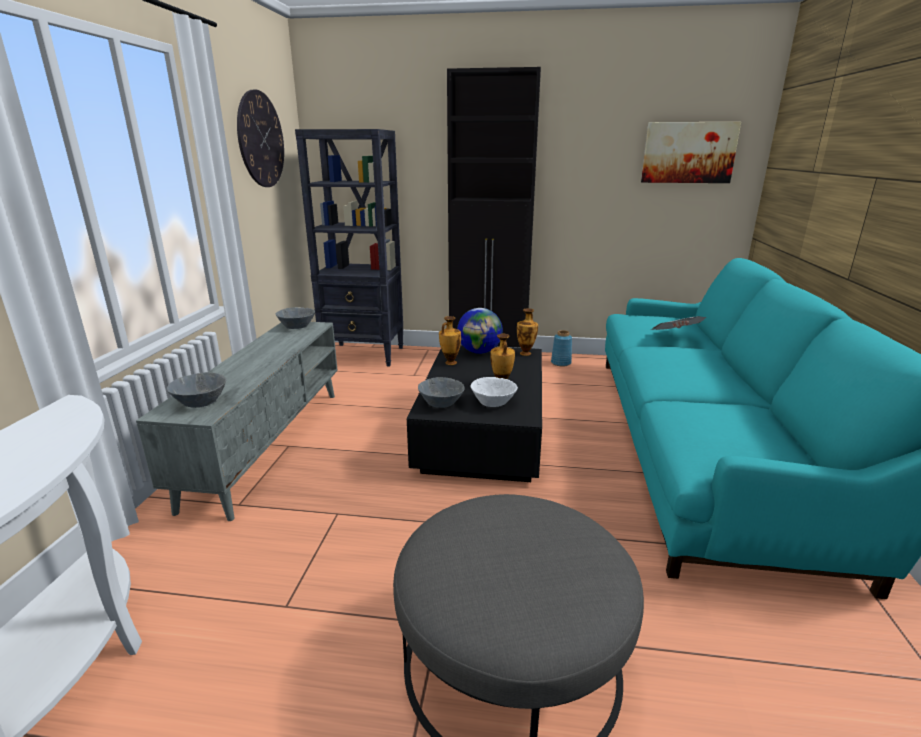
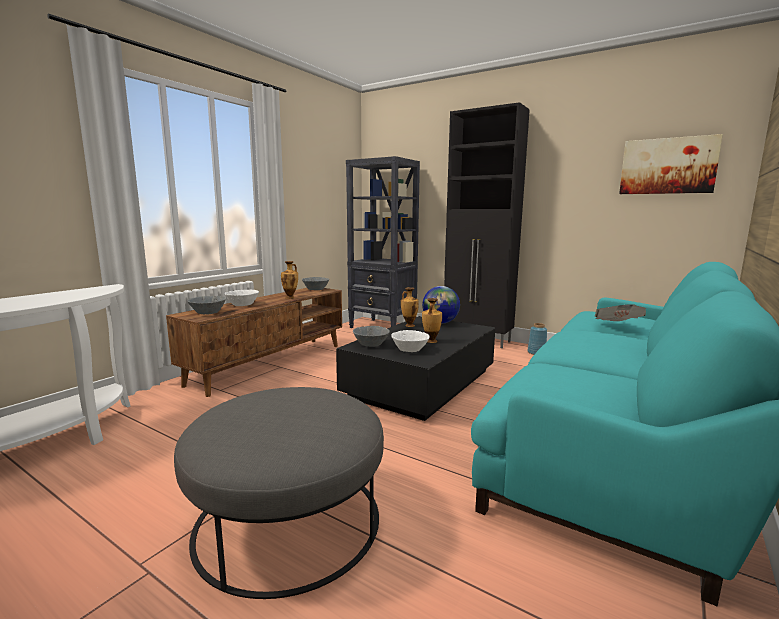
camera: 25 degrees right, 10 degrees down
(231, 375) = (242, 304): none -> white bowl
(261, 140) = (321, 166): wall clock -> none
(268, 443) = (270, 363): grey tv stand -> brown tv stand
(526, 353) = (477, 328): vase -> vase (290, 297)

